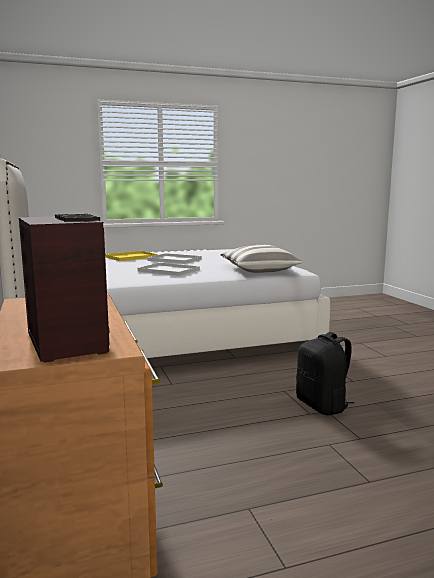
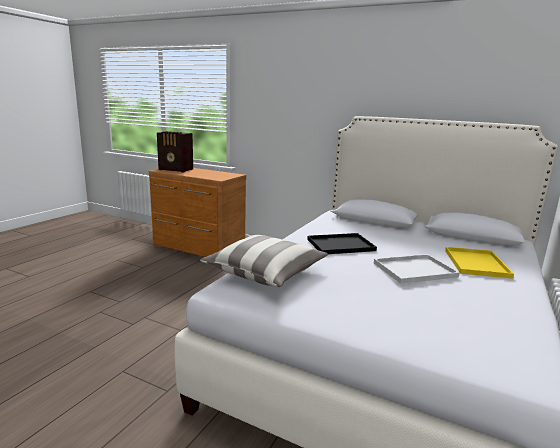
camera: 135 degrees right, 5 degrees up
(167, 270) = (341, 244): white tray -> black tray
(323, 406) = (138, 327): black backpack -> none

